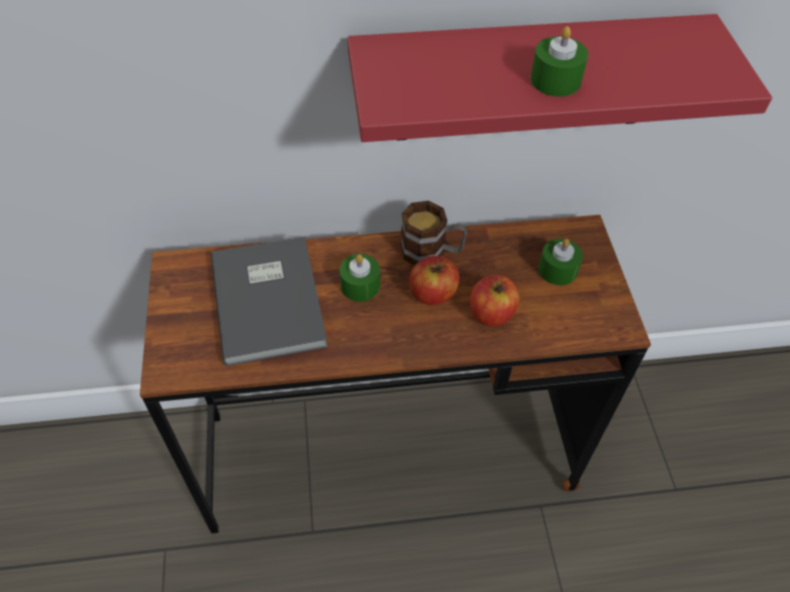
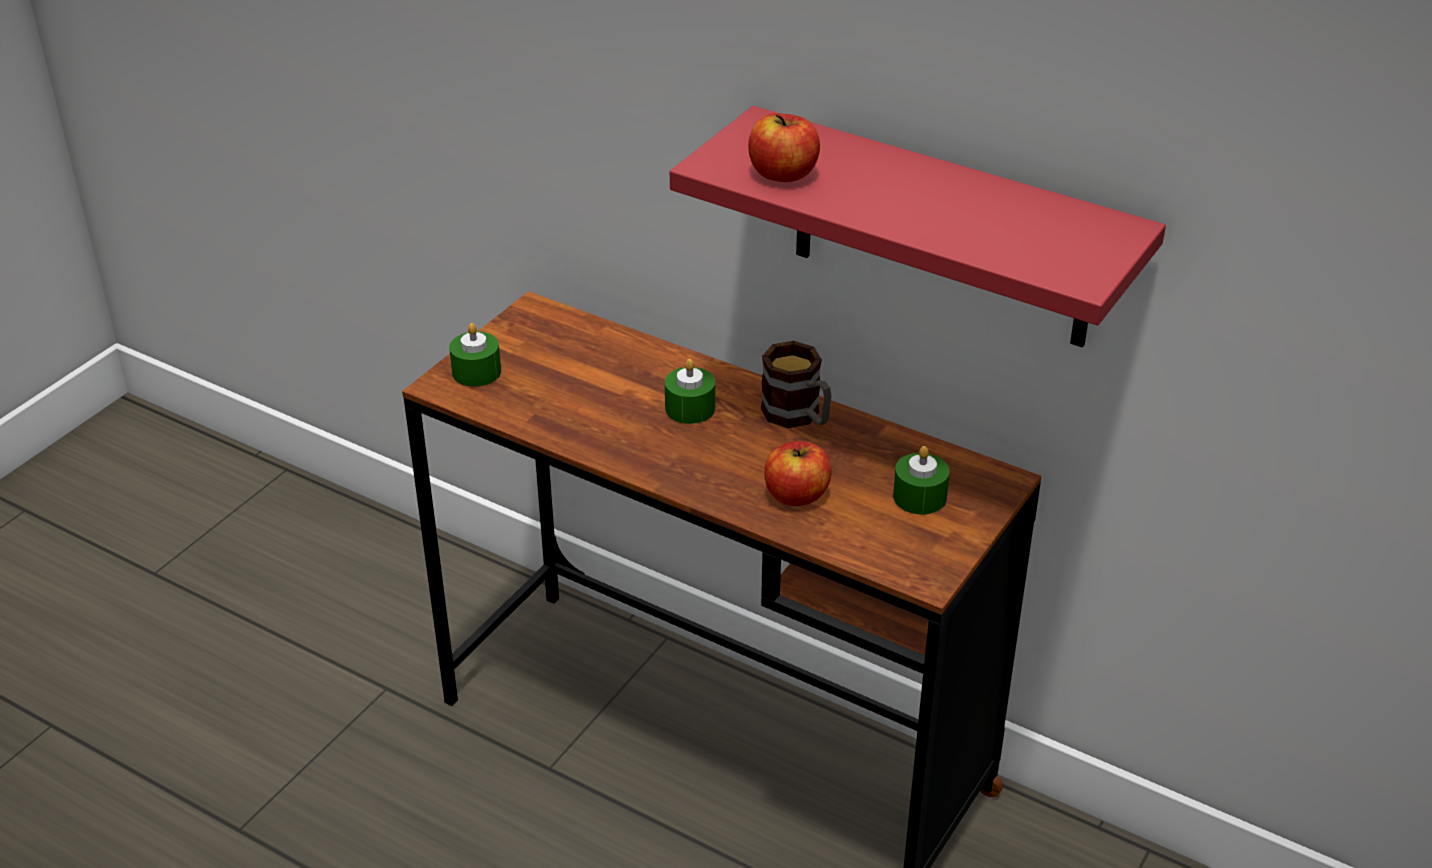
camera: 40 degrees right, 15 degrees down
(271, 299) = (592, 378): grey book -> none
(432, 293) = (755, 449): apple -> apple (783, 174)
(555, 80) = (893, 207): green candle -> green candle (476, 372)

